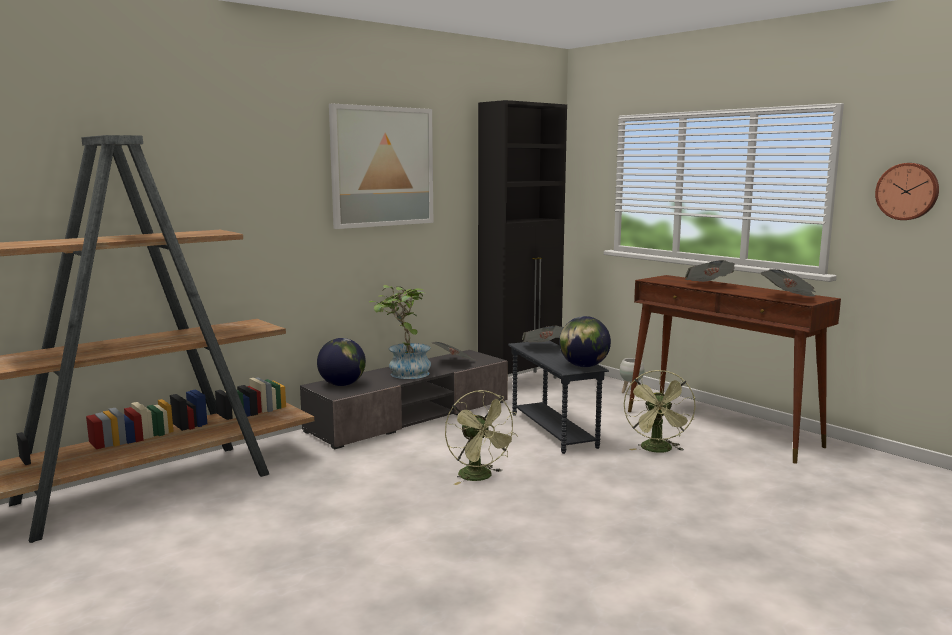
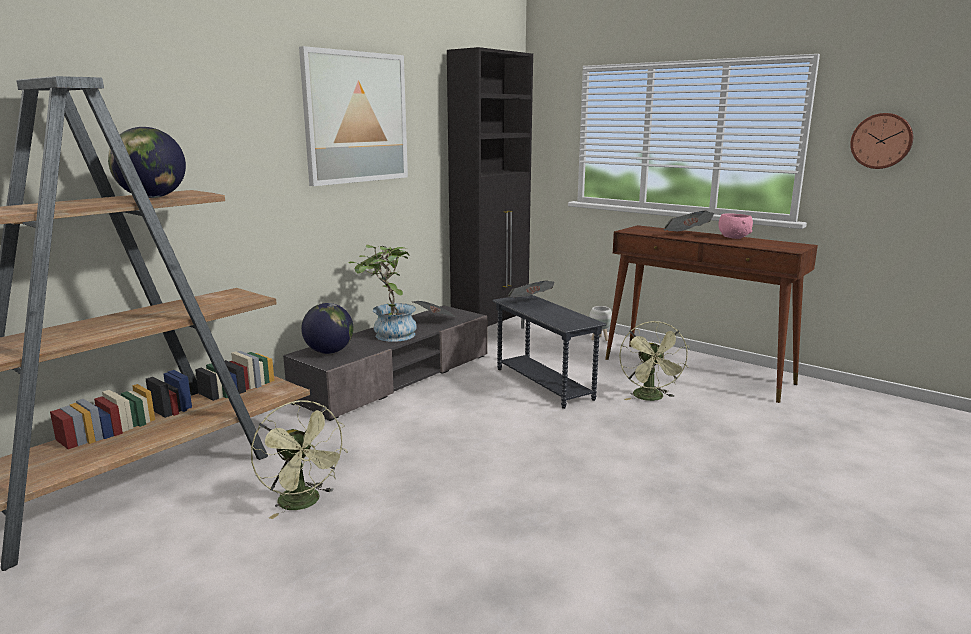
camera: 10 degrees left, 5 degrees up
(480, 477) = (493, 441): green fan -> green fan (304, 503)
(583, 366) = (580, 321): globe -> globe (152, 197)
(755, 289) = (733, 238): none -> pink bowl
(789, 298) = (773, 246): newspaper -> none

